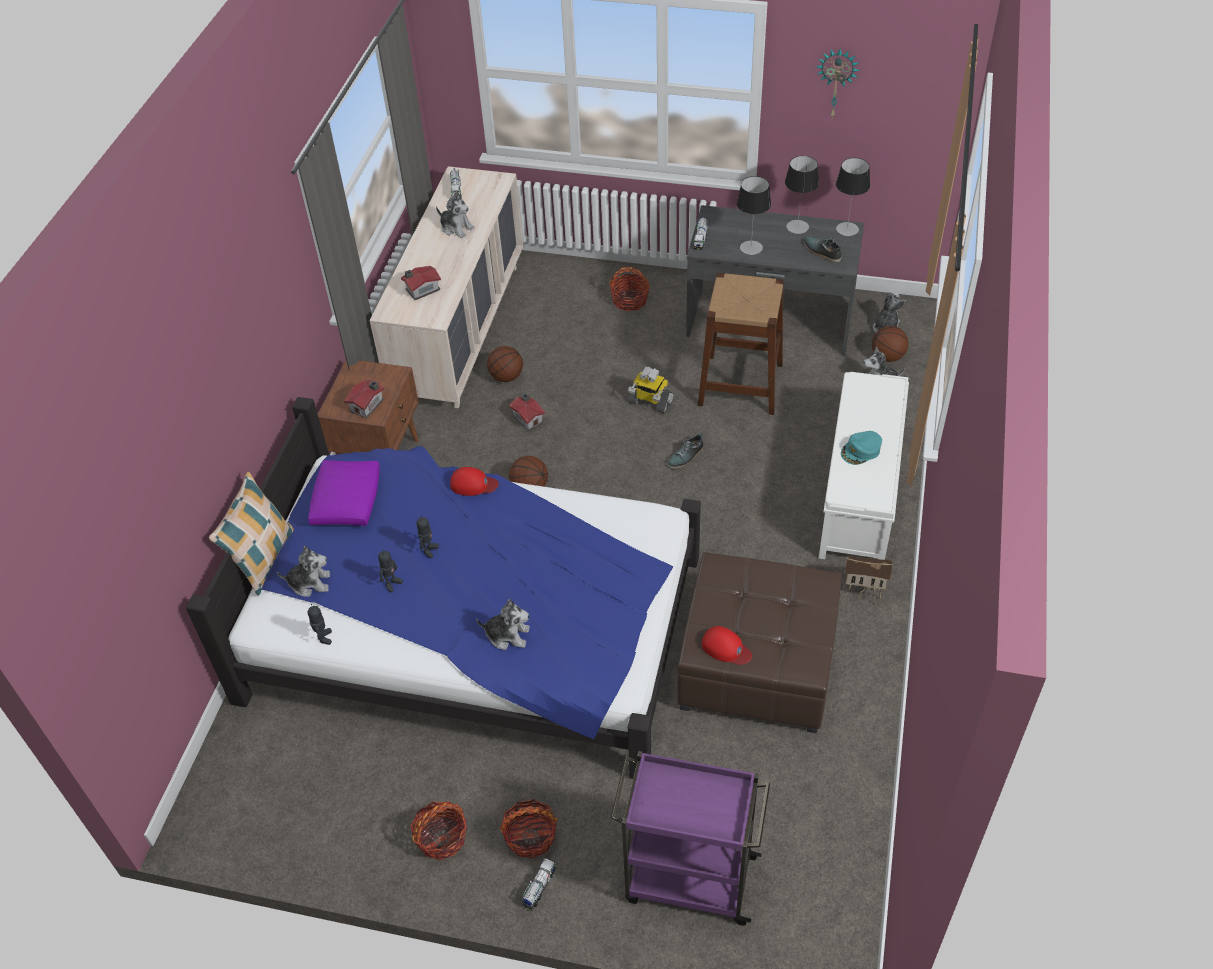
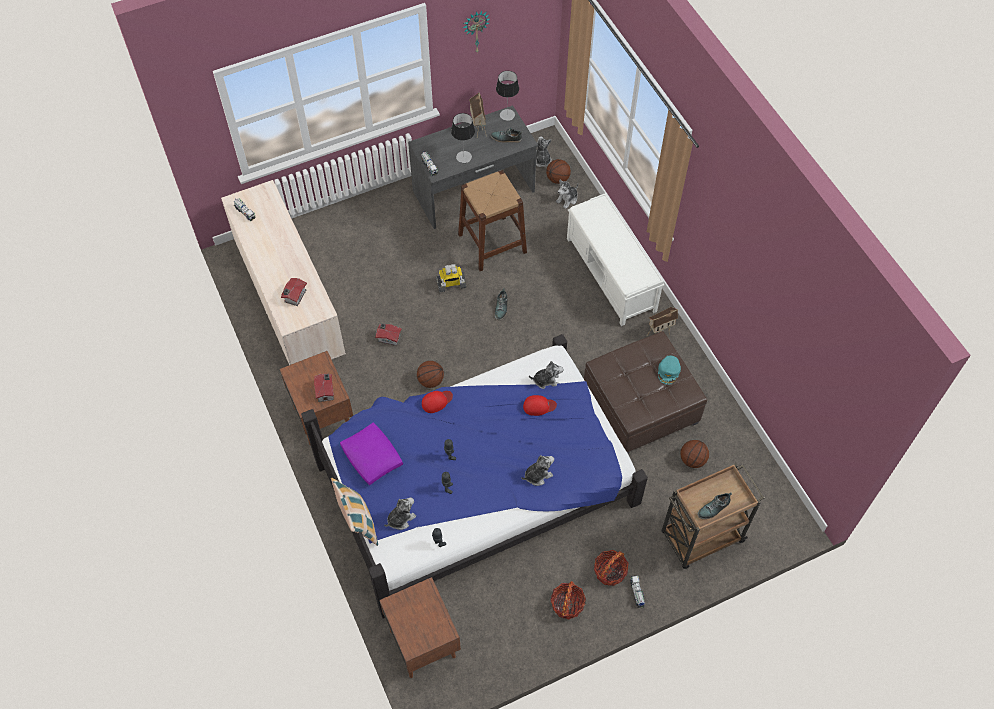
camera: 40 degrees left, 10 degrees up
(243, 760) = (422, 642): none -> brown nightstand
(456, 228) = (273, 240): plush toy -> plush toy (546, 381)
(506, 377) = (349, 318): basketball -> basketball (692, 460)
(630, 300) = (378, 223): basket -> none
(675, 813) = (714, 508): none -> shoe
(688, 878) = (700, 538): purple cart -> brown cart
(726, 648) = (644, 408): red cap -> red cap (539, 406)
(797, 227) = (478, 128): table lamp -> toy house
(861, 451) = (618, 253): turquoise cap -> turquoise cap (669, 371)

